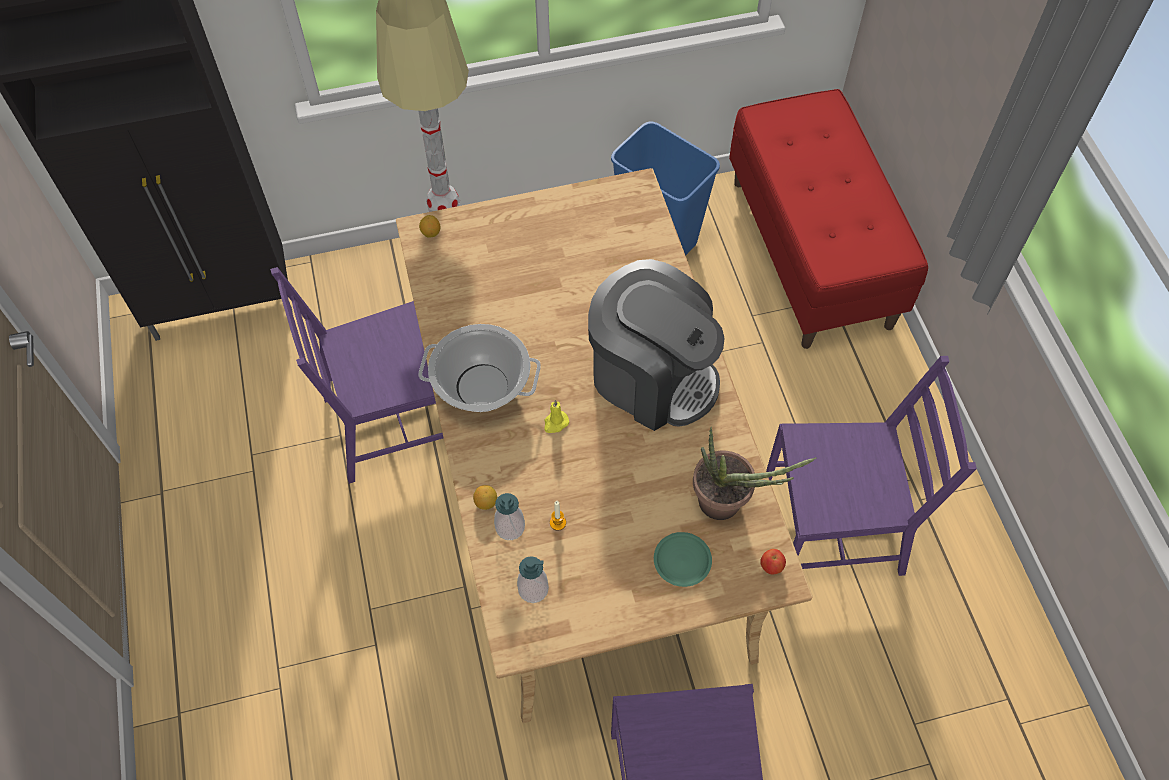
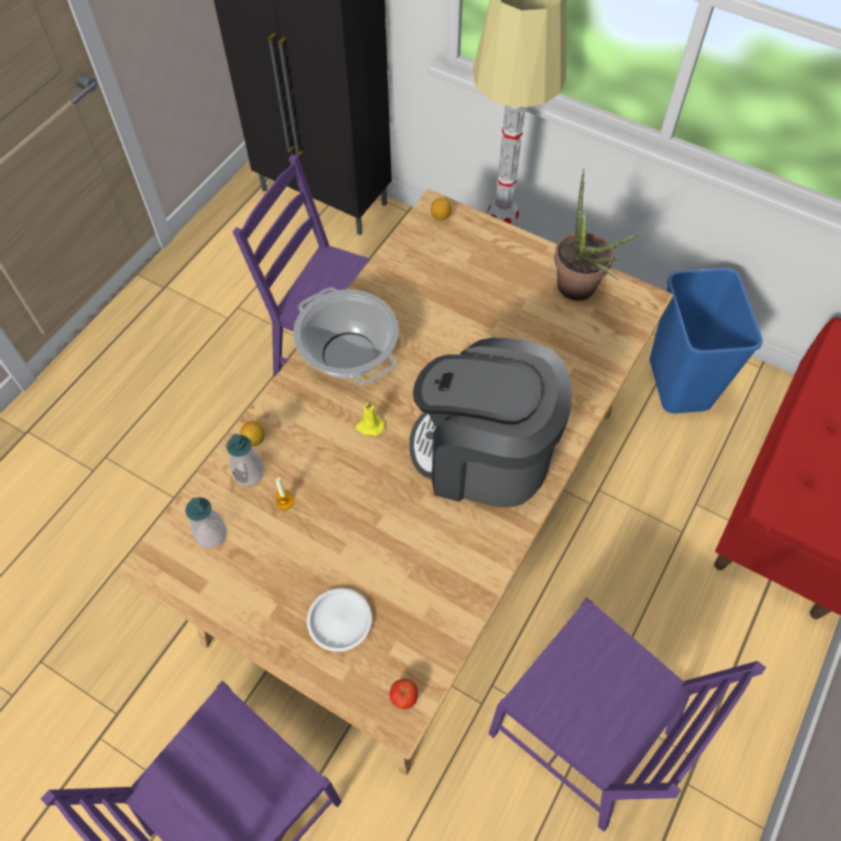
camera: 45 degrees right, 0 degrees up
(652, 376) = (484, 455): coffee machine -> coffee machine turned 120 degrees clockwise
(682, 561) = (340, 621): green plate -> white plate
(728, 505) = (427, 613): potted plant -> potted plant (580, 292)

